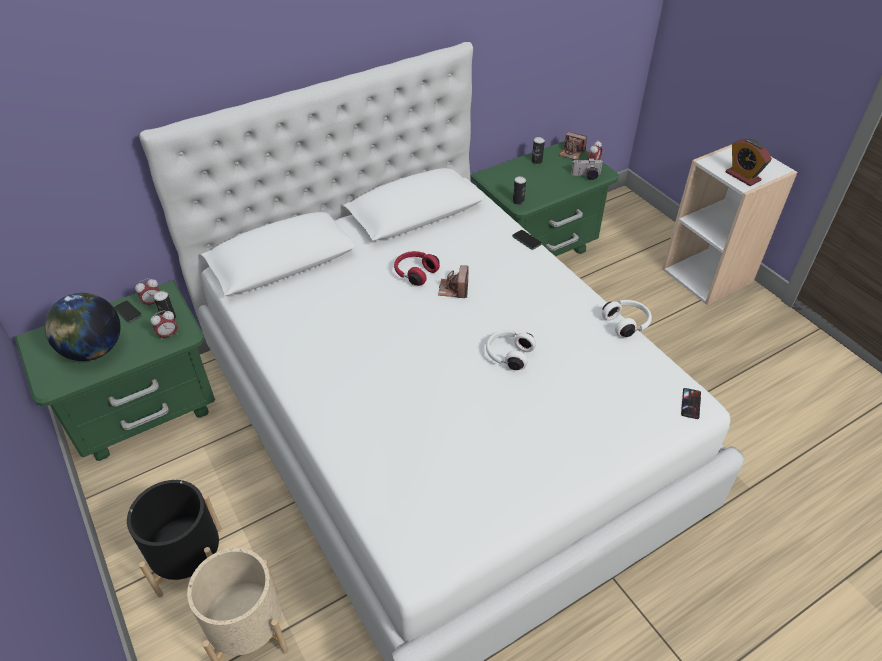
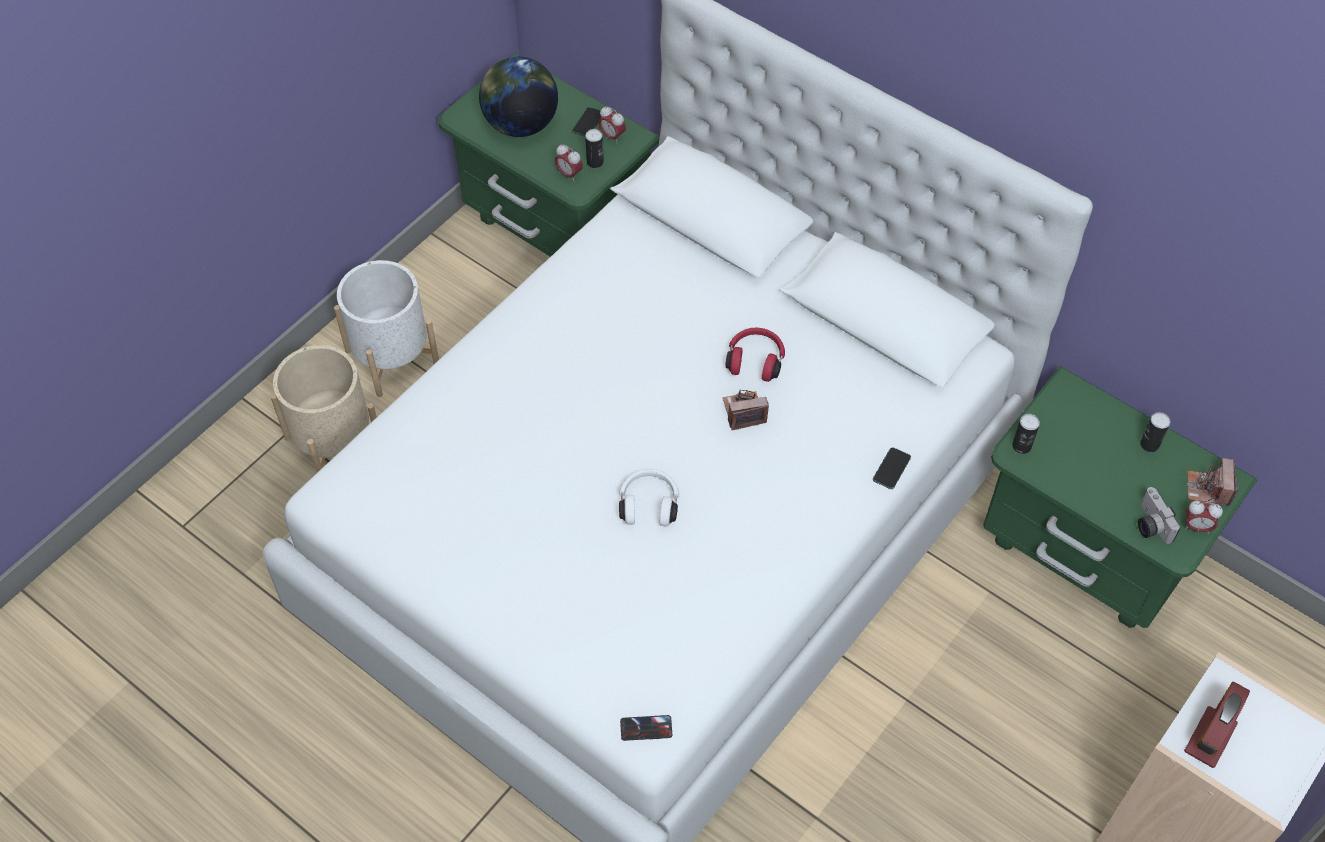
camera: 70 degrees right, 10 degrees up
(190, 561) = (392, 358): black planter -> white planter
(627, 323) = (768, 629): white headphones -> none

